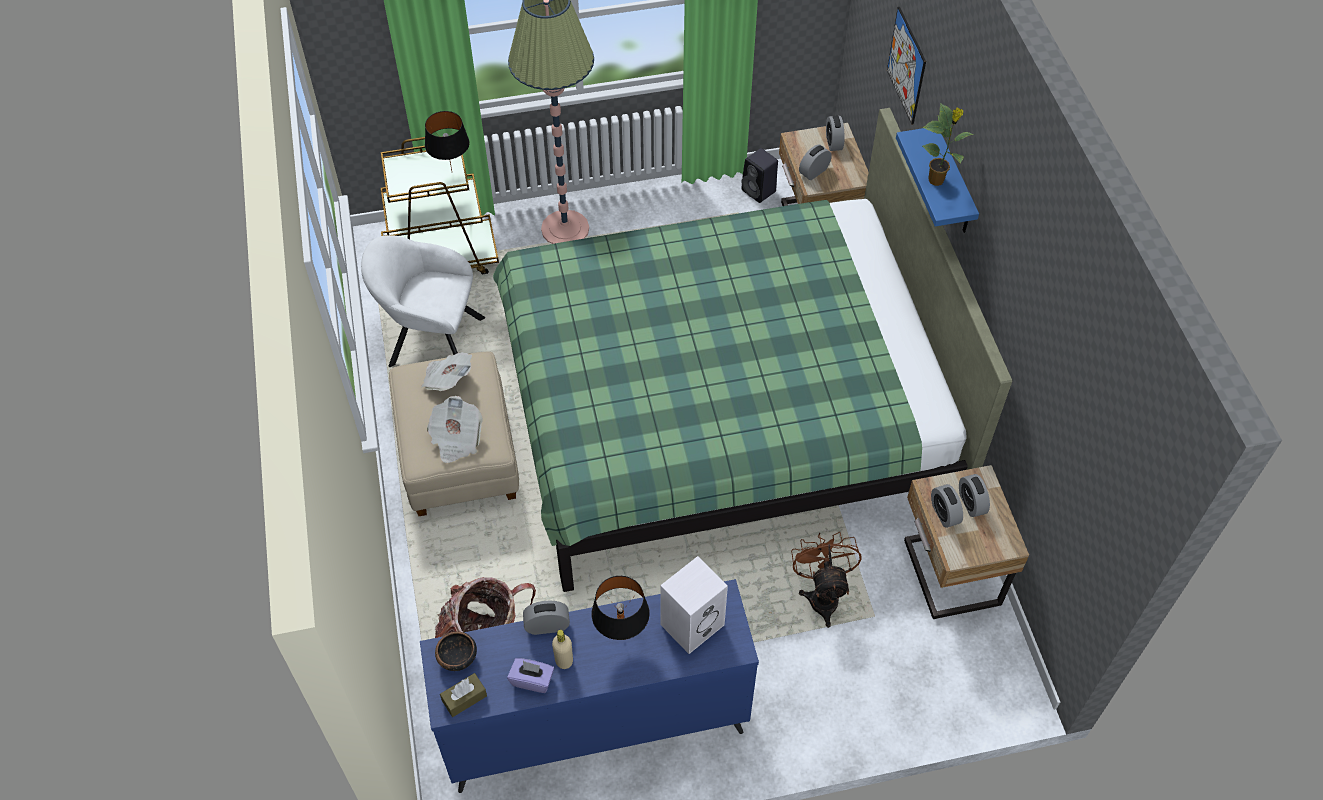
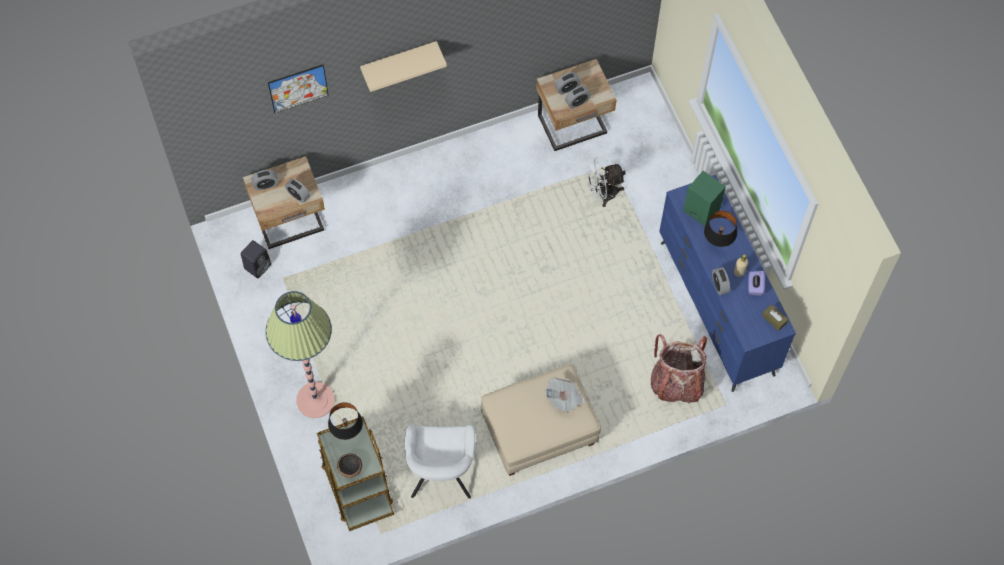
camera: 100 degrees left, 10 degrees up
(448, 379) = (515, 416): newspaper -> none
(457, 658) = (751, 328): bowl -> bowl (350, 468)
(692, 623) = (700, 210): white speaker -> green speaker
(722, 409) = (470, 267): green bed -> none
(822, 595) = (602, 194): brown fan -> white fan
(937, 180) = (411, 64): potted plant -> none
(954, 184) = (399, 61): blue shelf -> beige shelf

